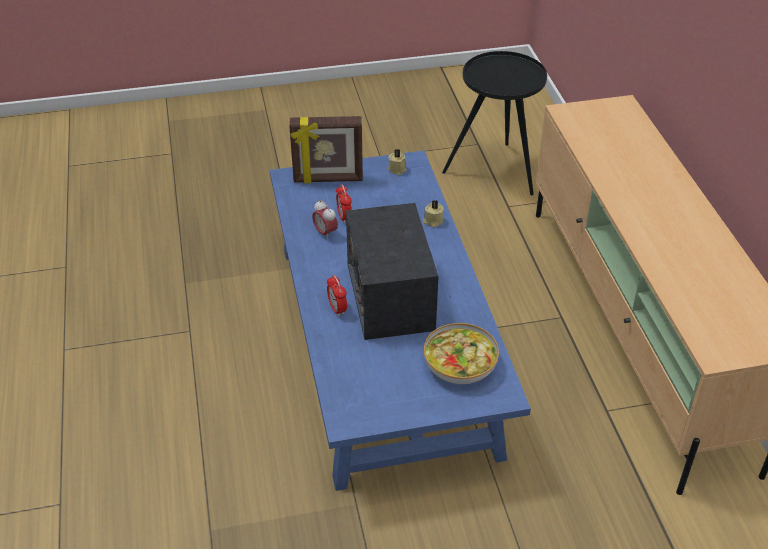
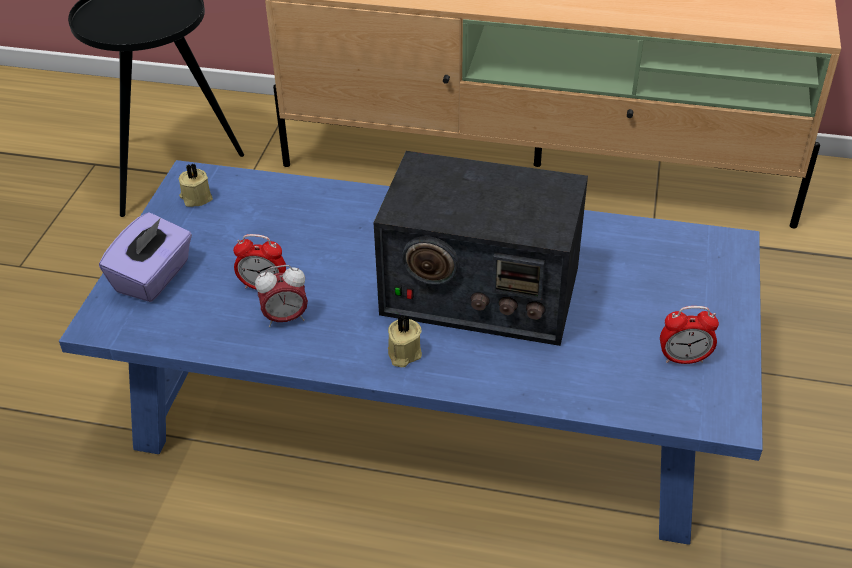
camera: 65 degrees left, 0 degrees up
(328, 179) = (153, 277): picture frame -> purple tissue box
(337, 309) = (475, 356): alarm clock -> alarm clock (683, 359)
(432, 221) = (344, 200): beige candle -> beige candle (403, 354)
(459, 365) = (657, 267): bowl -> none

